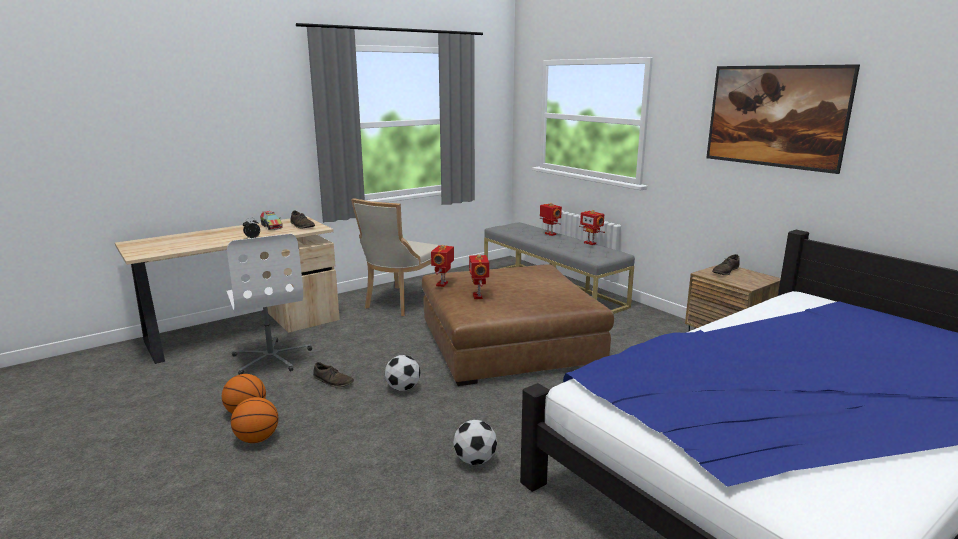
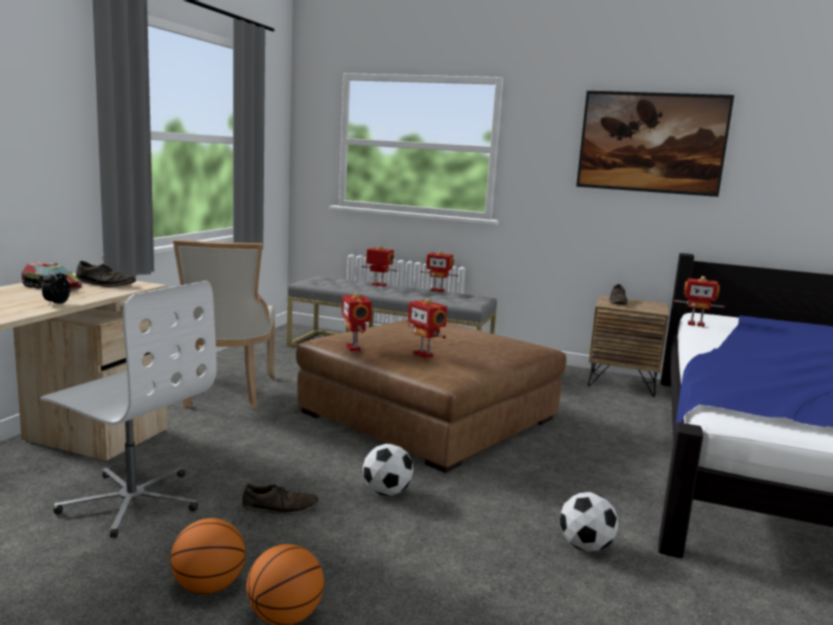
camera: 35 degrees left, 5 degrees down
(761, 304) = (695, 324): none -> toy robot

